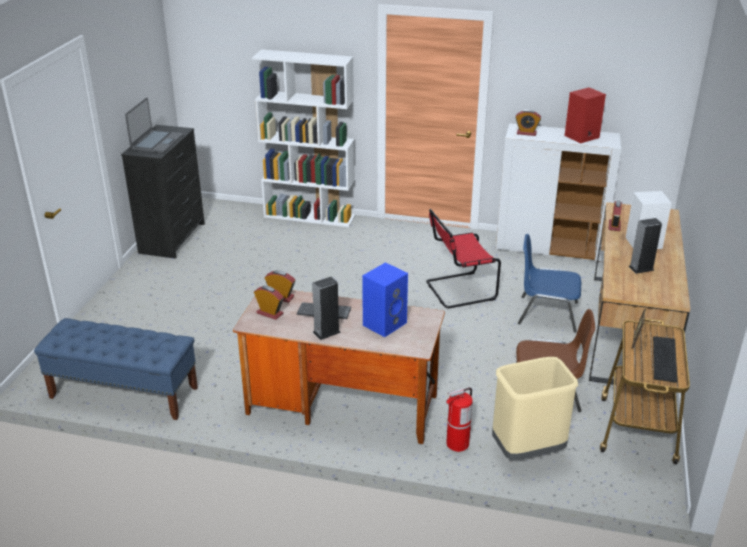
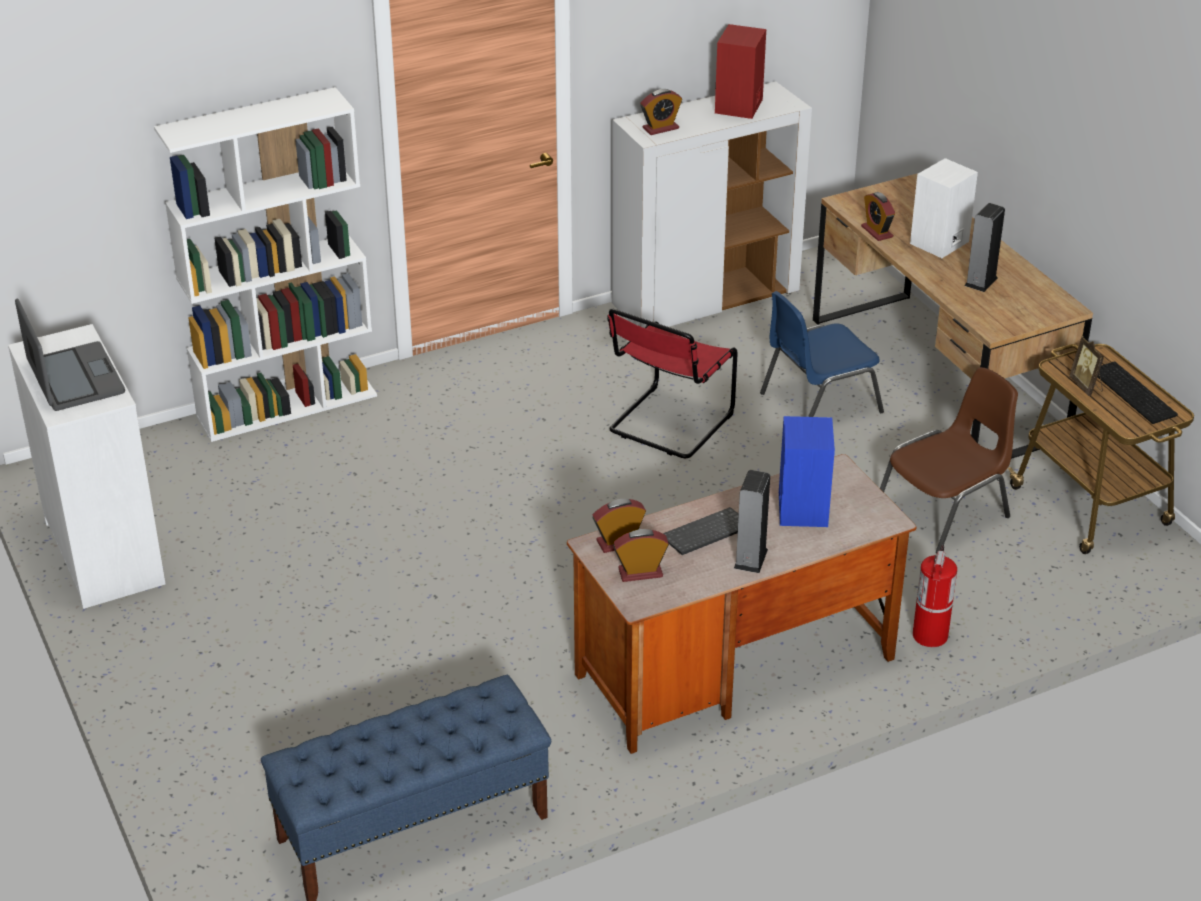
camera: 40 degrees left, 5 degrees up
(173, 238) = (105, 553): black dresser -> white dresser
(527, 450) = (1011, 598): beige trash can -> none

